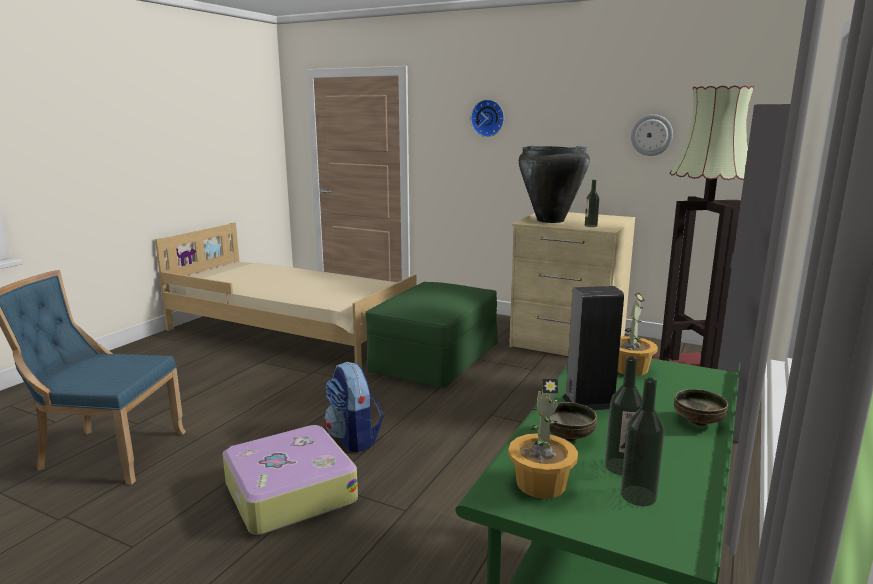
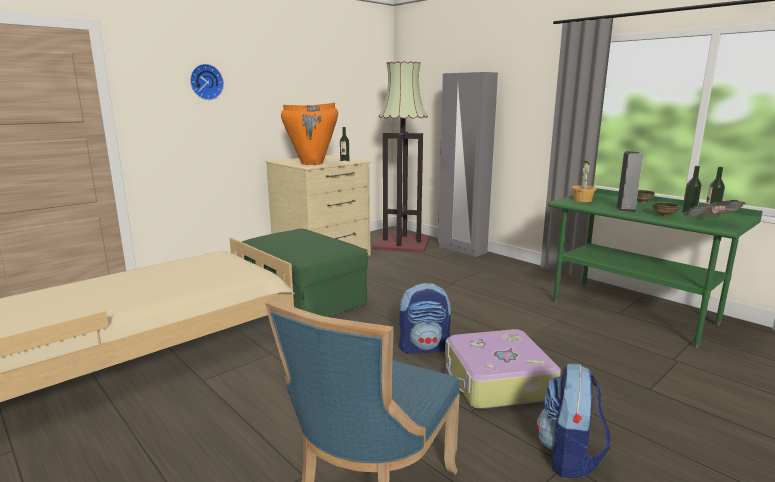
camera: 70 degrees left, 0 degrees up
(144, 549) = (569, 456): none -> backpack
(541, 483) = (710, 222): potted plant -> newspaper
(550, 220) = (312, 163): black vase -> orange vase
(651, 135) = (328, 95): wall clock -> none

